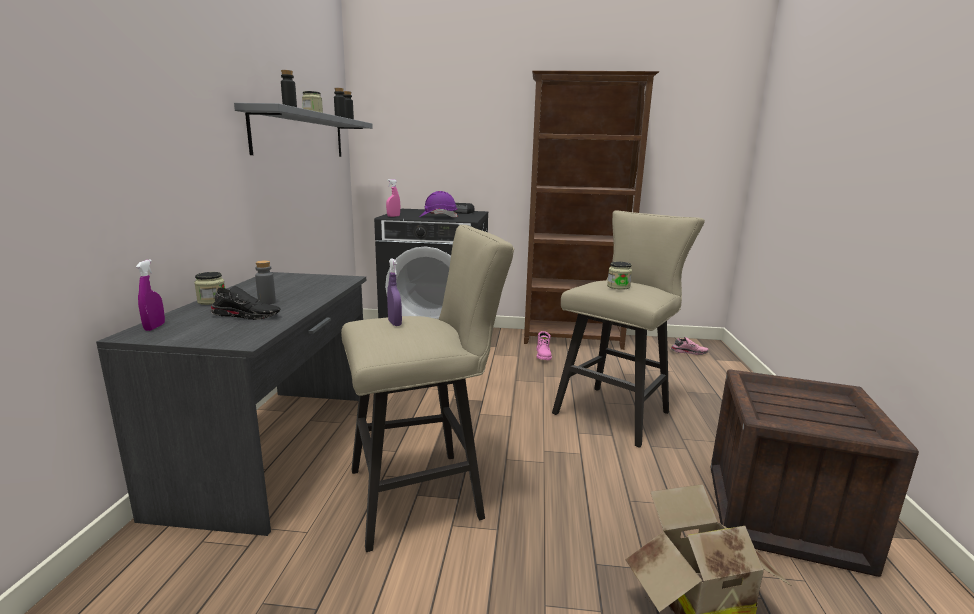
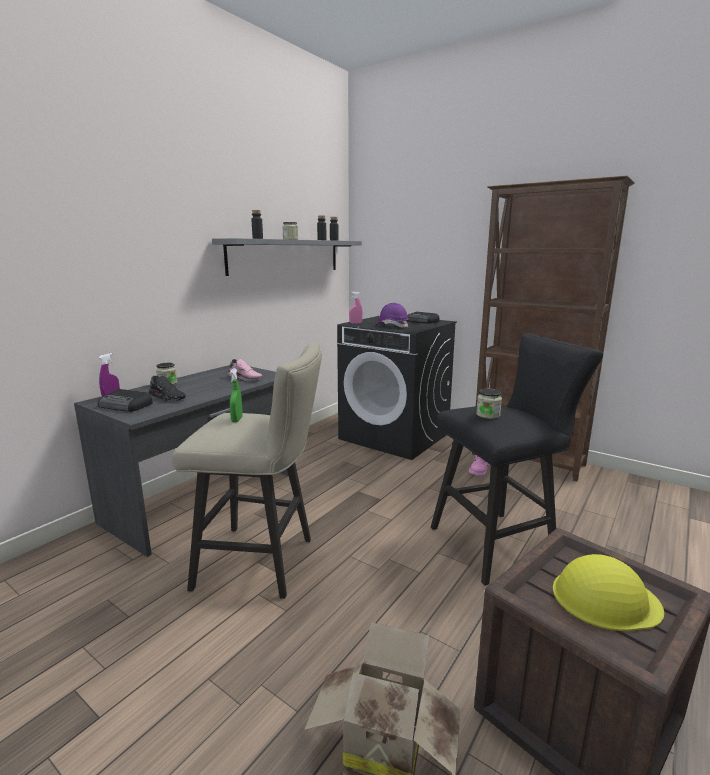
camera: 30 degrees right, 0 degrees up
(199, 332) = (126, 405): none -> radio
(267, 302) = (195, 389): grey bottle -> none
(394, 323) = (237, 419): purple spray bottle -> green spray bottle
(617, 411) = (499, 543): beige stool -> black stool
(688, 352) = (659, 501): pink shoe -> pink shoe (246, 378)
(812, 408) = (605, 598): none -> yellow hard hat

